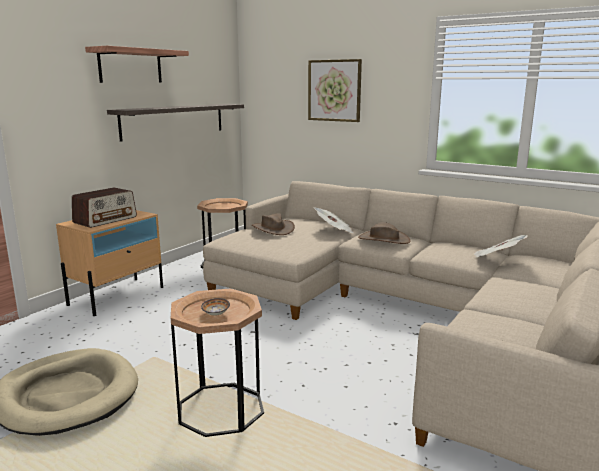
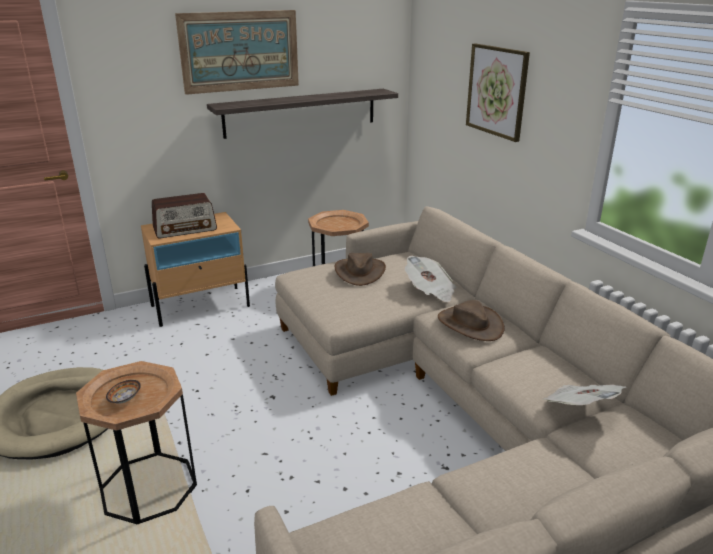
camera: 30 degrees right, 10 degrees up
(130, 66) = (240, 51): shelf -> picture

